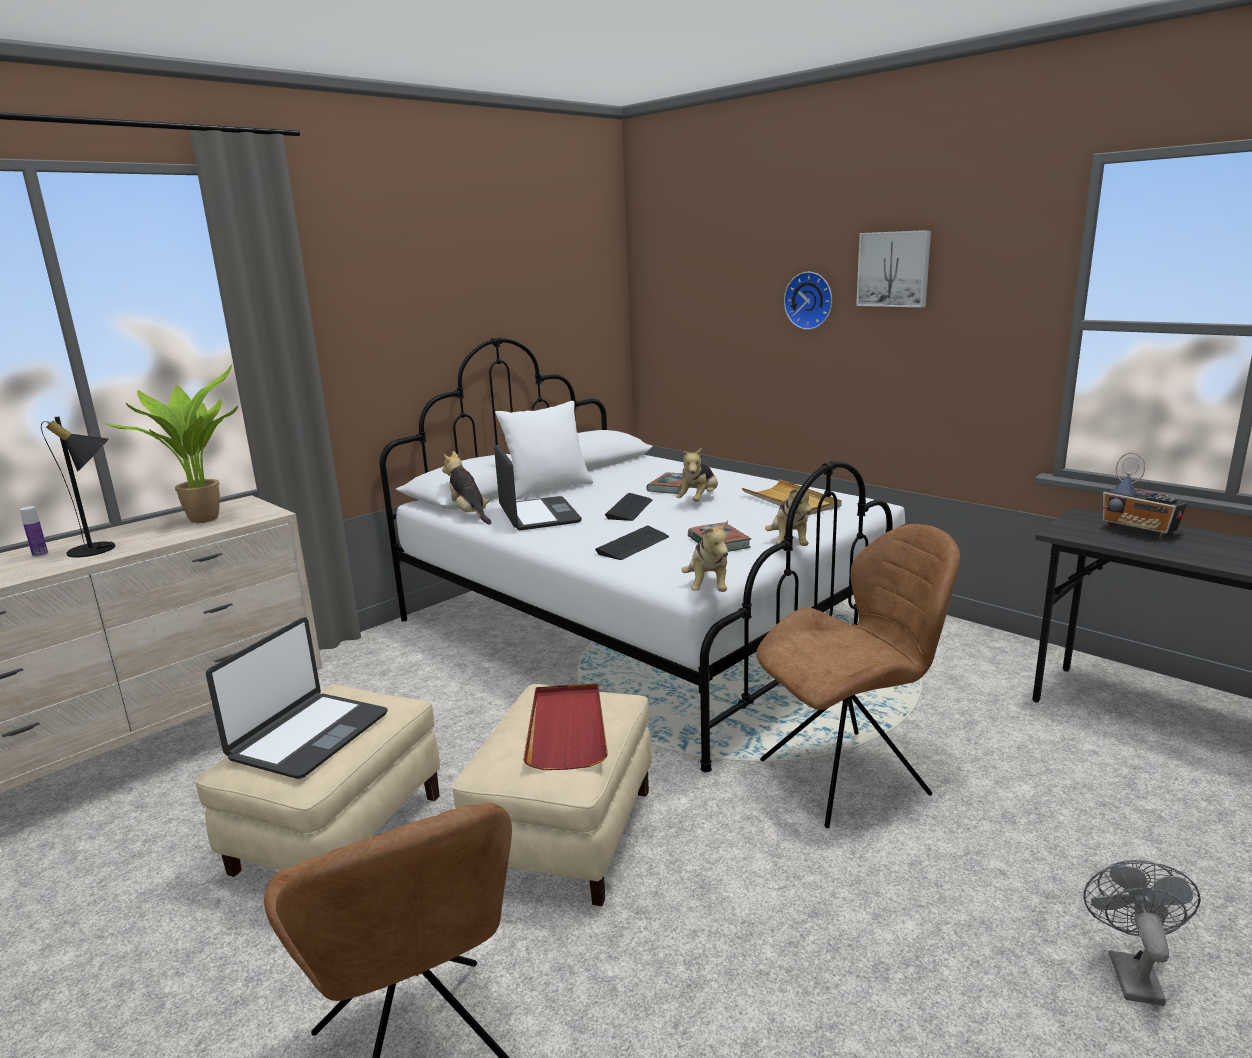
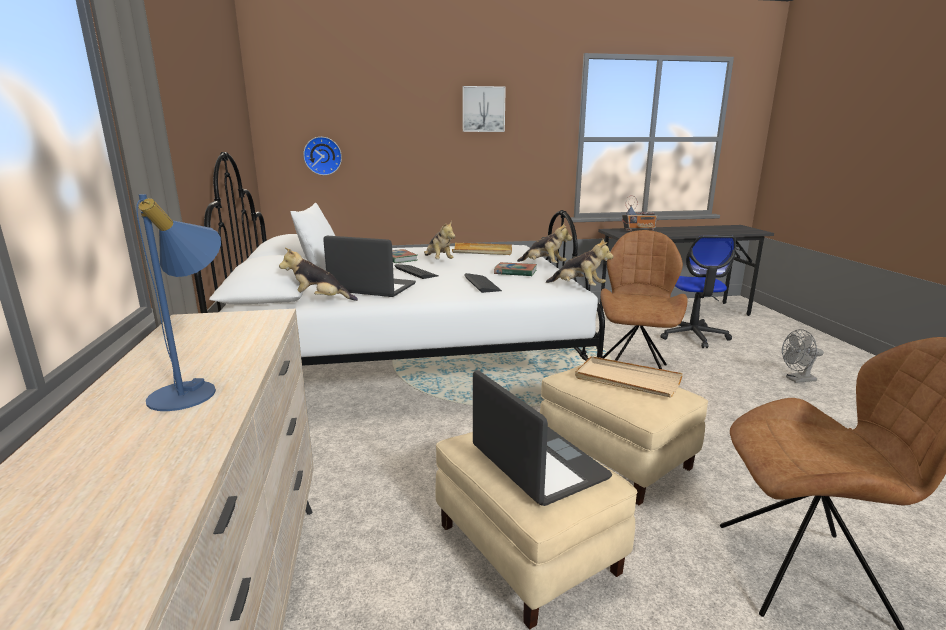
camera: 55 degrees left, 0 degrees up
(40, 554) = (112, 428): bottle -> none
(100, 549) = (194, 391): black table lamp -> blue table lamp
(204, 518) = (208, 337): potted plant -> none
(567, 729) = (627, 380): red tray -> beige tray
(810, 300) = (426, 129): wall clock -> wall clock (323, 156)
(1130, 971) = (797, 380): grey fan -> grey fan turned 60 degrees counterclockwise
(1131, 789) = (693, 336): none -> office chair

